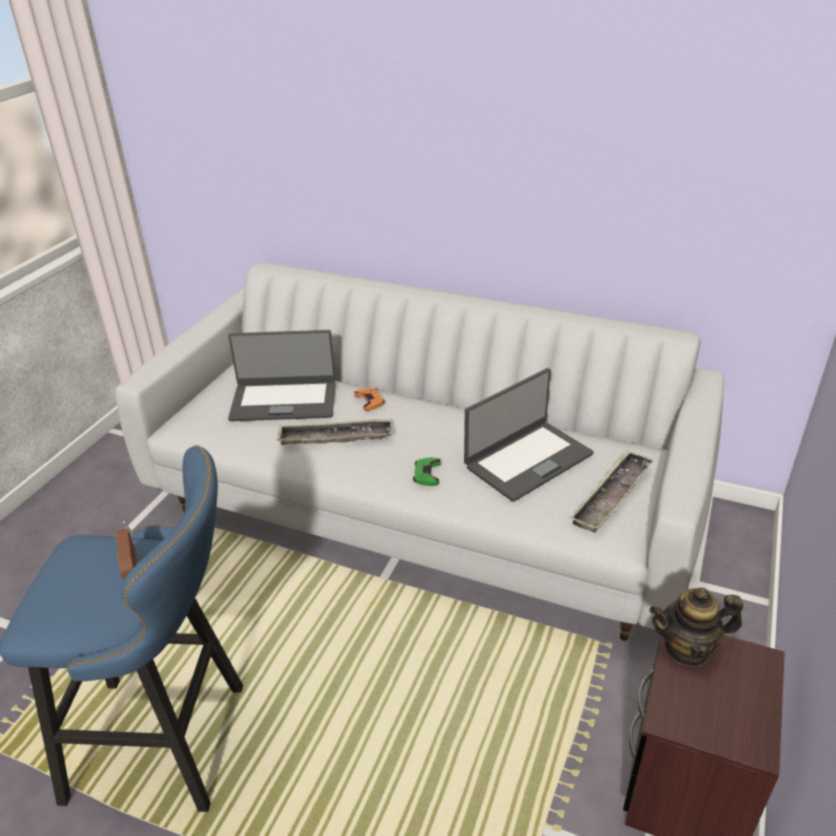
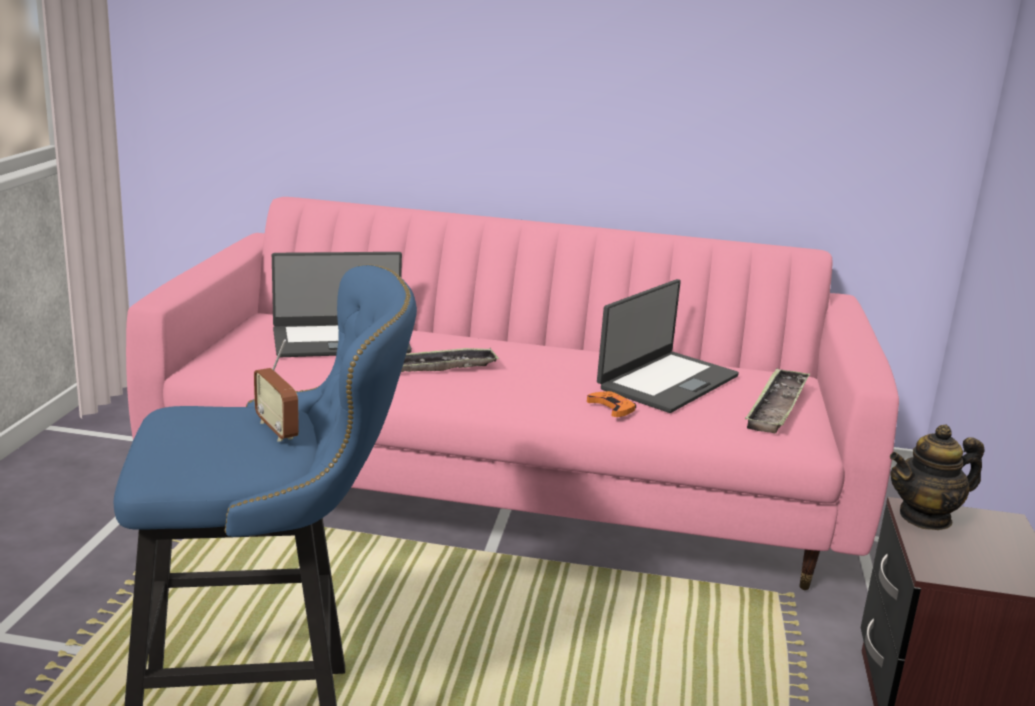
camera: 15 degrees left, 15 degrees down
(369, 401) = (450, 340): orange game controller -> orange game controller (612, 407)
(421, 507) = (509, 485): white sofa -> pink sofa
(426, 474) = (555, 395): green game controller -> none

